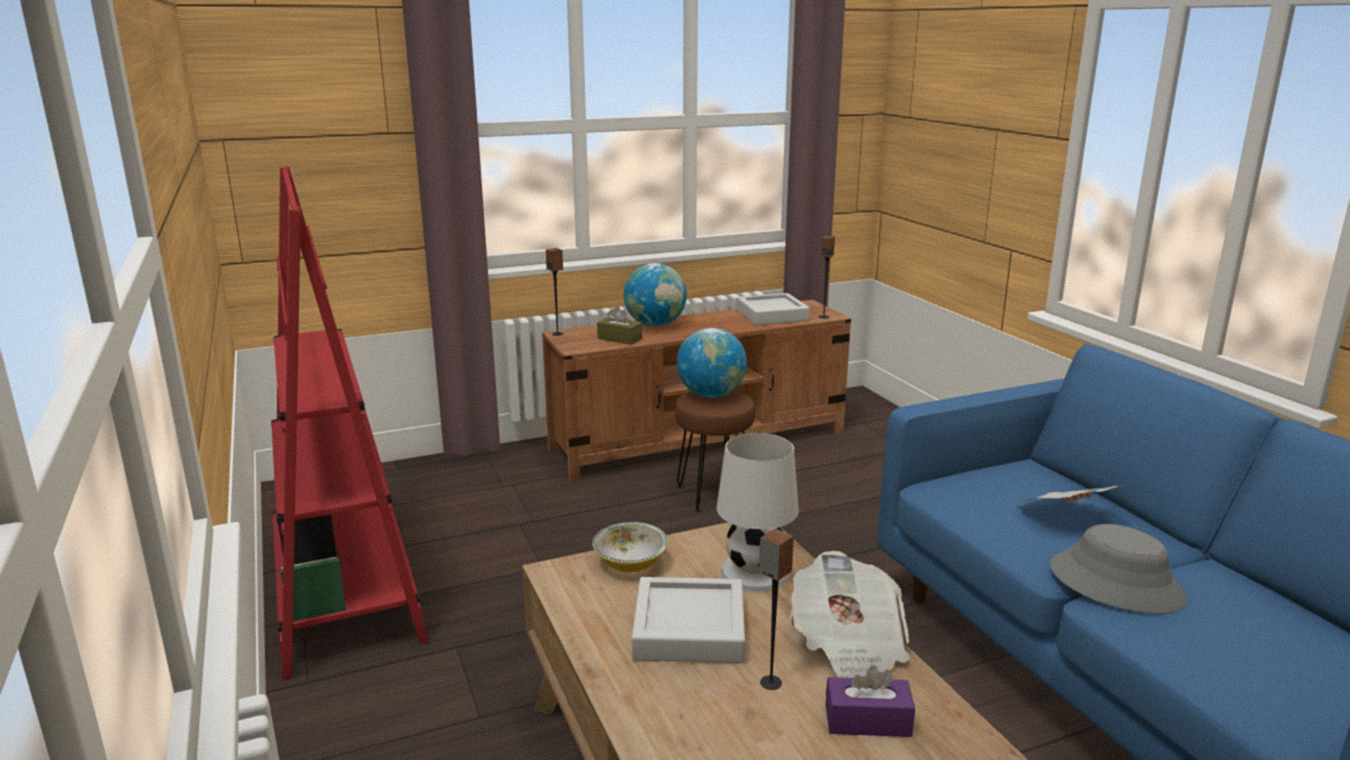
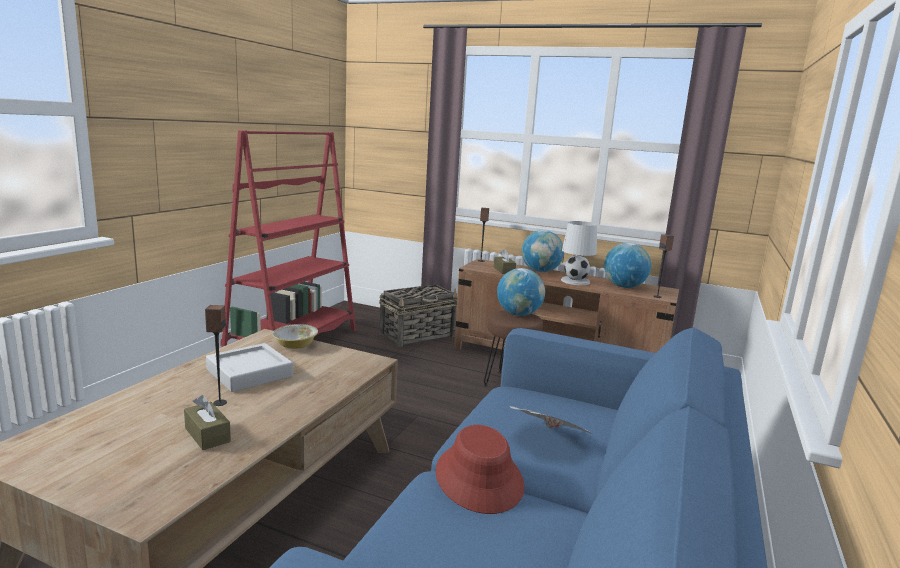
camera: 45 degrees right, 5 degrees down
(490, 485) = (418, 335): none -> basket
(755, 572) = (327, 372): white table lamp -> white table lamp (575, 281)
(772, 315) = (624, 287): grey tray -> globe
(847, 646) = (279, 412): newspaper -> none
(867, 721) = (207, 435): purple tissue box -> brown tissue box
(1116, 583) = (479, 478): grey hat -> red hat

